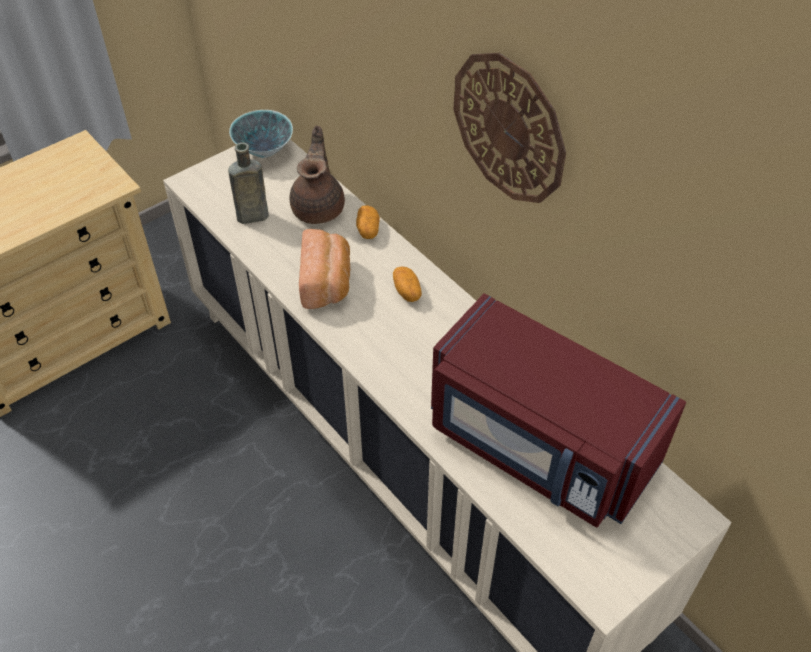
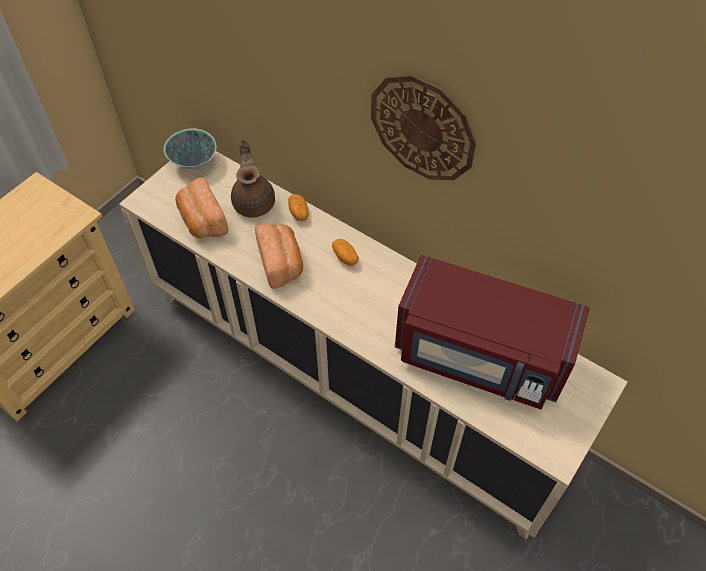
camera: 15 degrees left, 5 degrees up
(250, 217) = (202, 221): brown bottle -> bread

